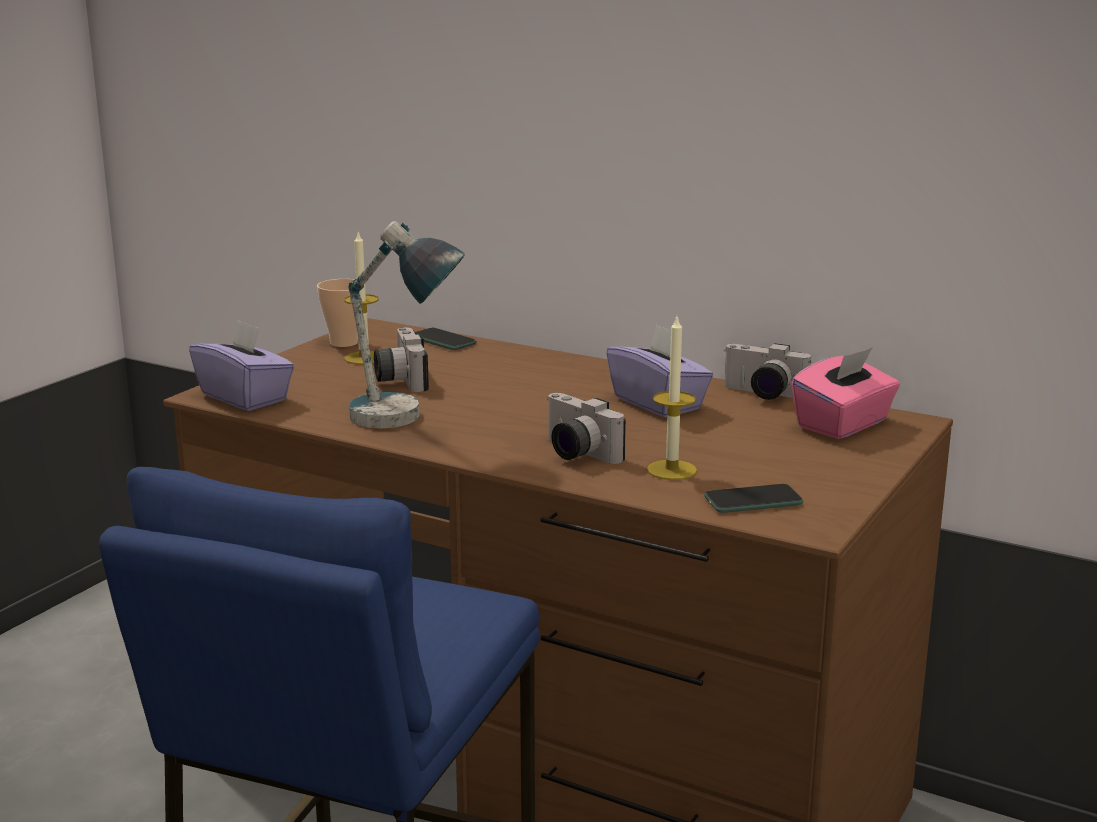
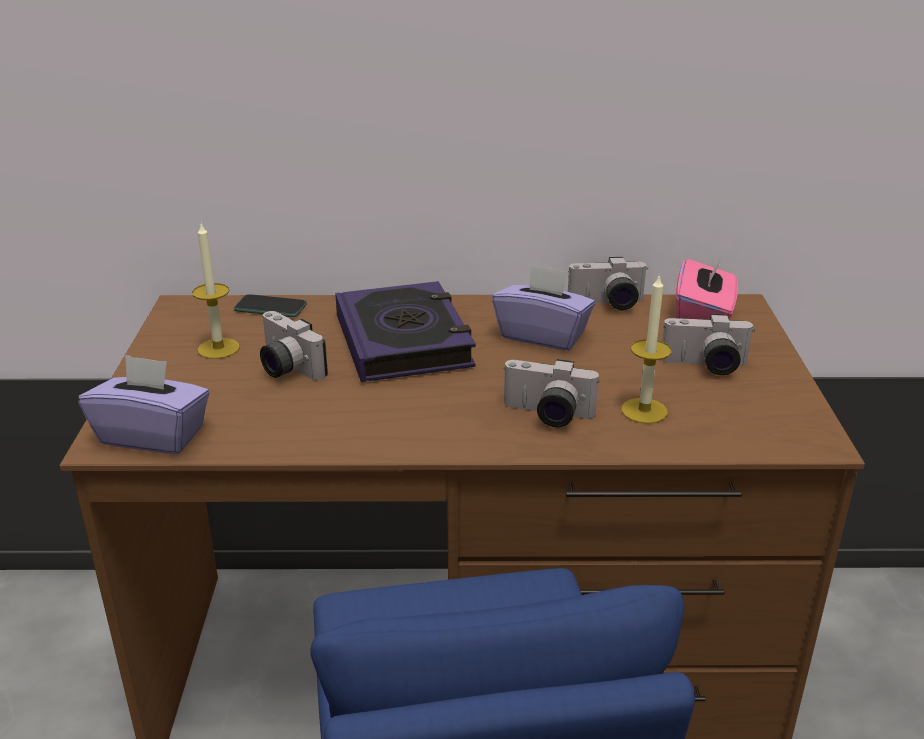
camera: 30 degrees left, 10 degrees up
(344, 343) = (176, 334): cup -> none
(404, 424) = (355, 424): table lamp -> none
(523, 382) = (404, 341): none -> book
(753, 501) = (743, 426): phone -> none
(787, 455) = (705, 366): none -> camera

